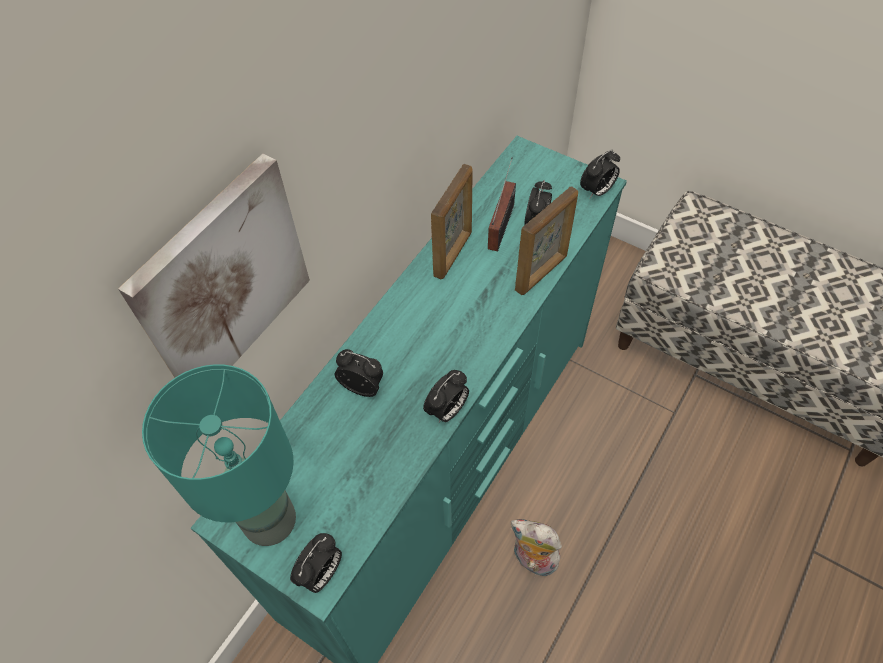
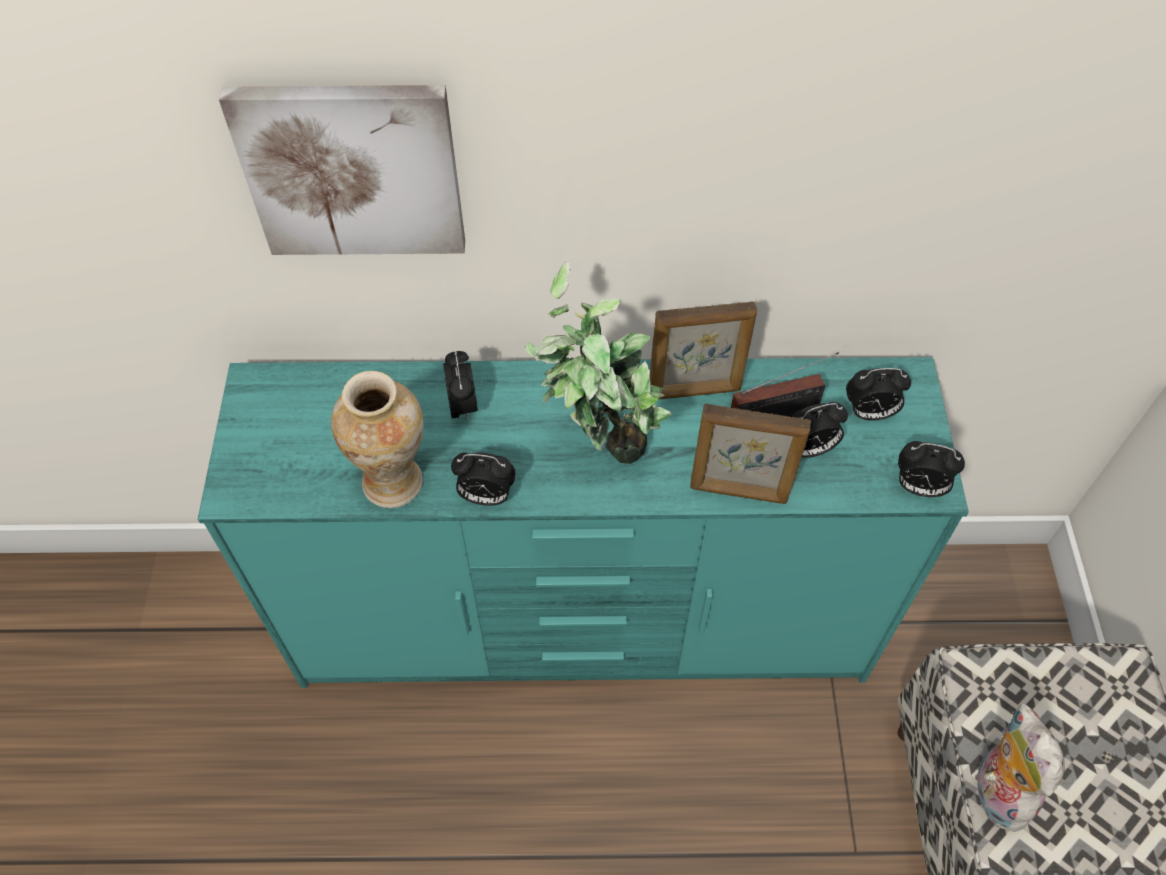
camera: 55 degrees right, 0 degrees up
(268, 521) = (269, 417): turquoise table lamp -> none
(321, 573) = (242, 489): alarm clock -> alarm clock (869, 413)
(395, 463) = (394, 483): none -> vase
(458, 326) = (599, 449): none -> potted plant
(532, 560) = (536, 779): plush toy -> plush toy (994, 790)

